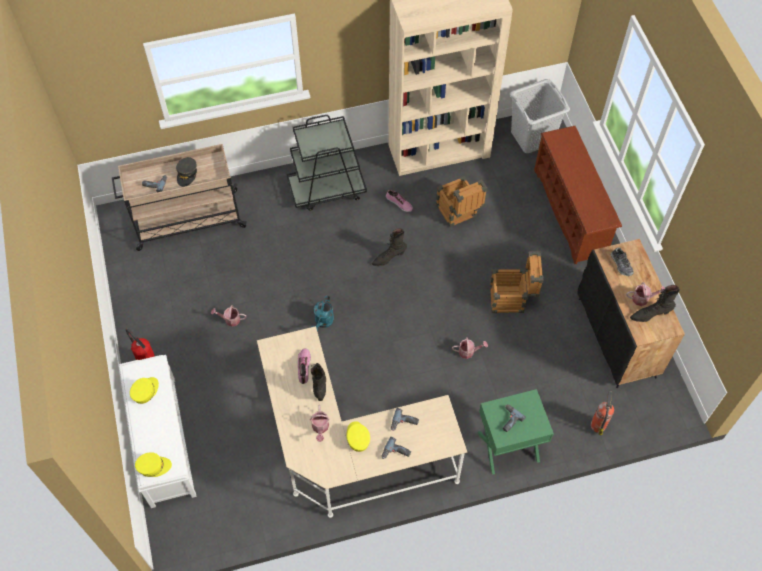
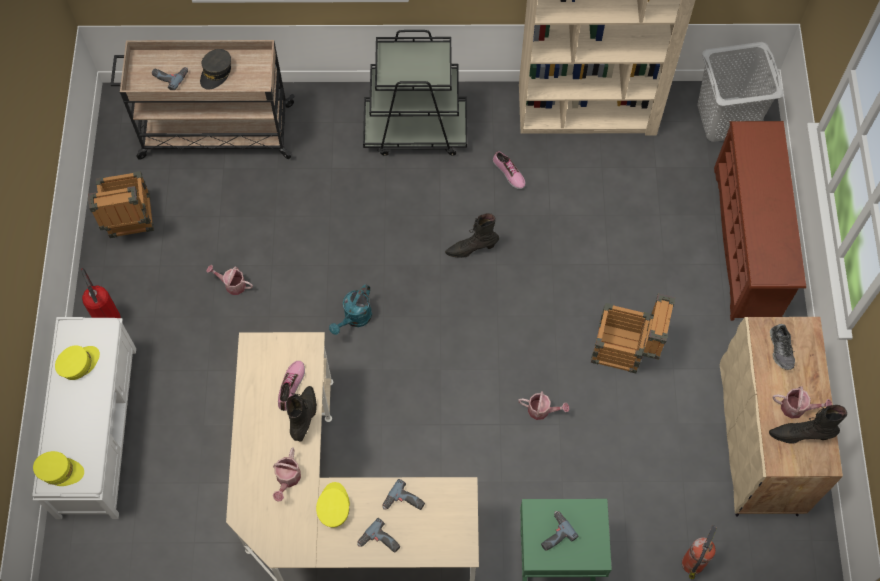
camera: 15 degrees right, 5 degrees up
(458, 214) = (586, 209): crate -> crate (130, 222)
(617, 338) = (759, 443): black cabinet -> beige cabinet

